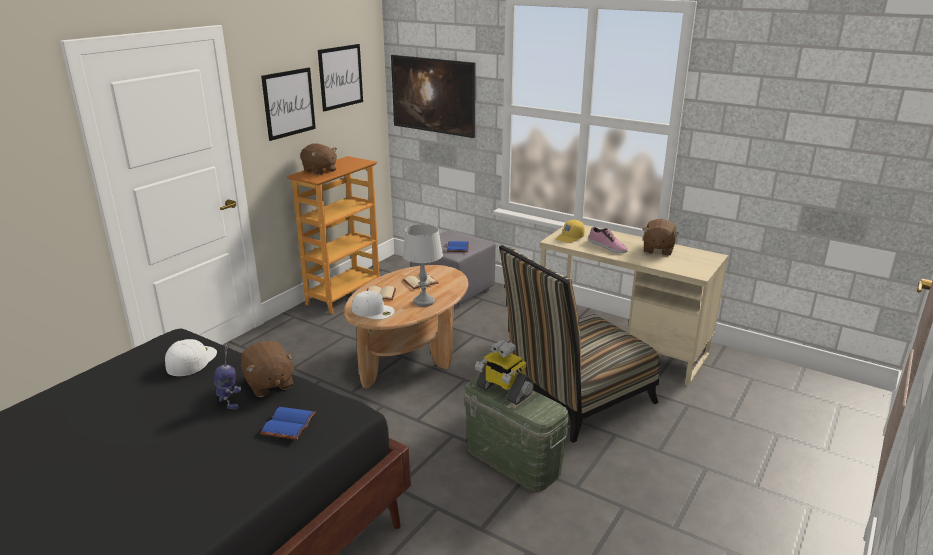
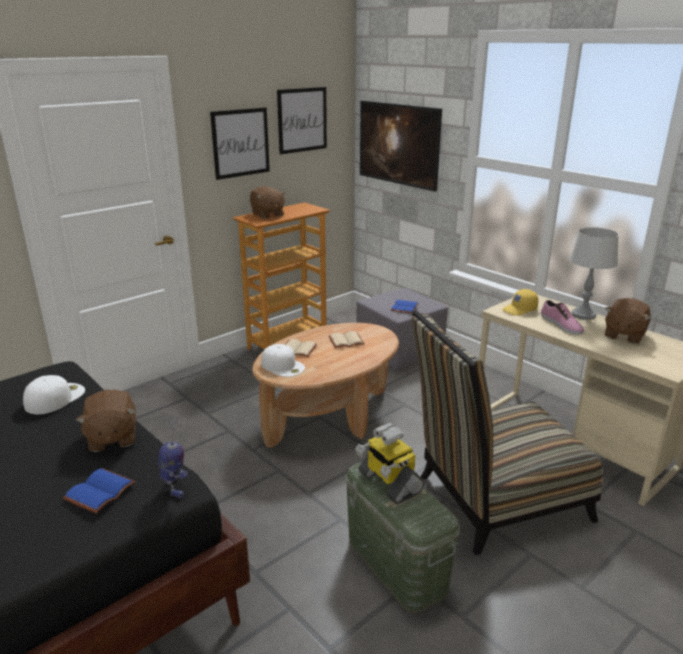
camera: 15 degrees right, 0 degrees up
(229, 403) = (59, 453): toy robot -> toy robot (175, 487)
(424, 301) = (340, 363): grey table lamp -> grey table lamp (584, 315)

